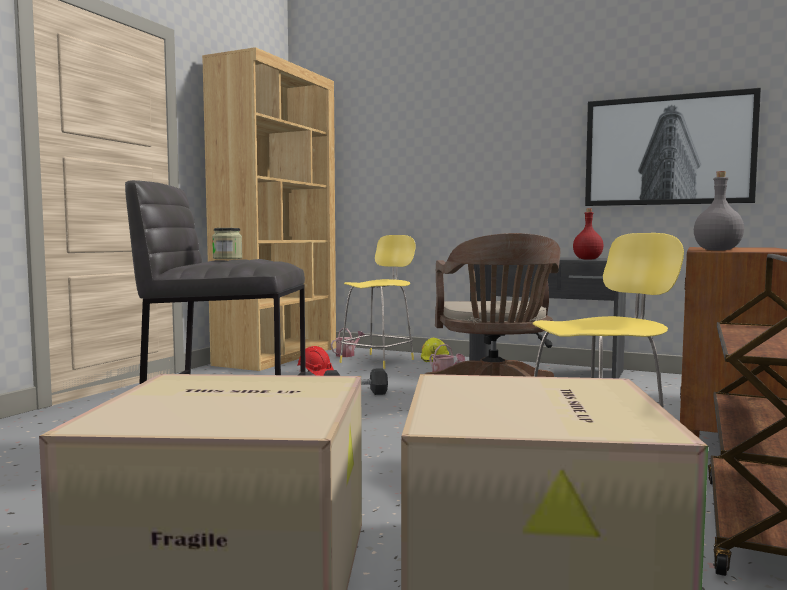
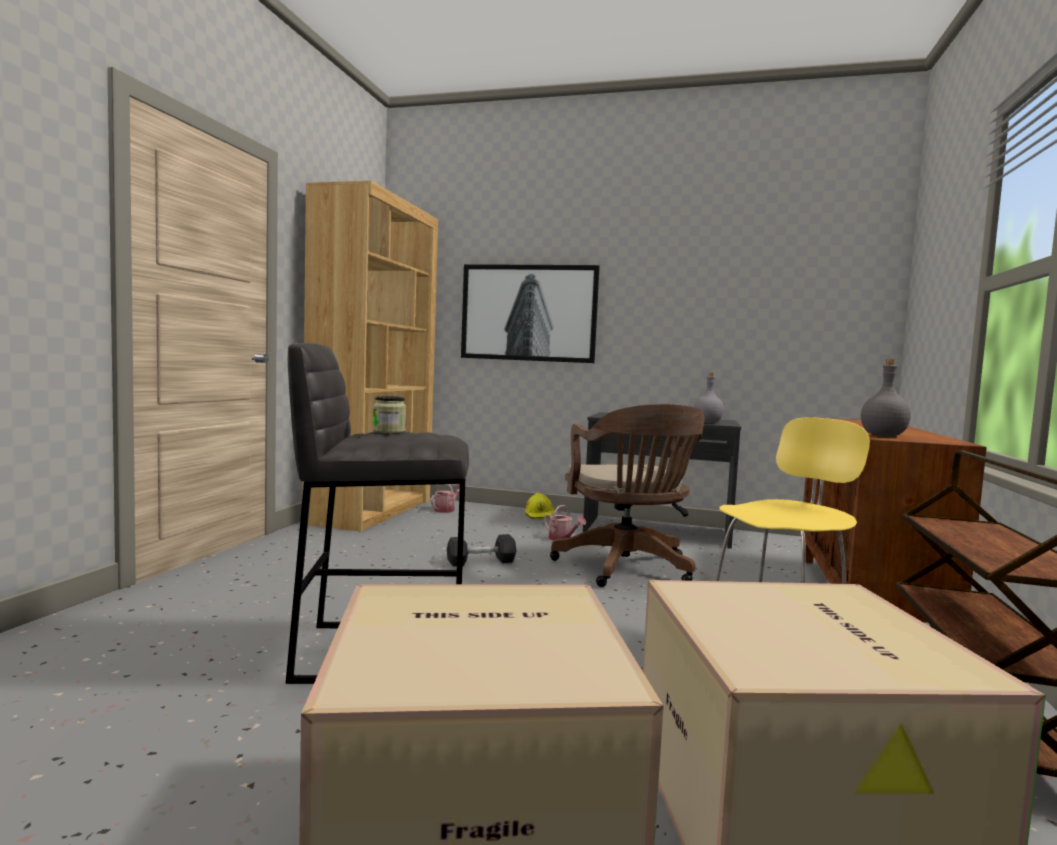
camera: 10 degrees left, 0 degrees up
(315, 374) = (425, 535): red hard hat -> none
(378, 360) = (483, 517): yellow stool -> none
(587, 259) = (707, 423): red bottle -> grey bottle
(668, 150) = (779, 318): picture -> picture (529, 313)

